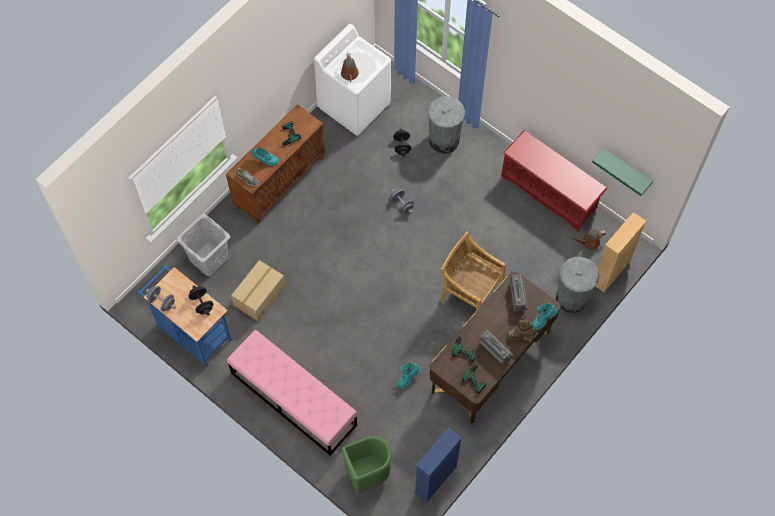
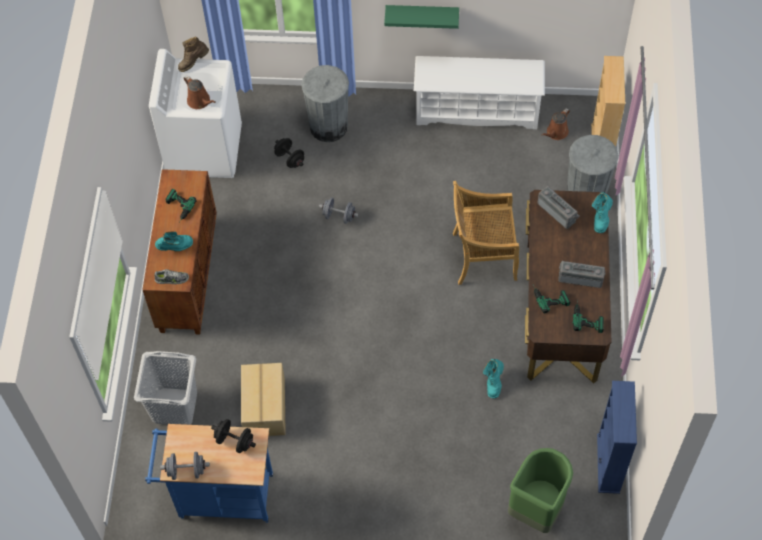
camera: 35 degrees left, 5 degrees down
(293, 399) = (392, 488): pink bench -> none
(520, 336) = (593, 248): brown boot -> brown boot (193, 63)
(549, 192) = (477, 110): red shoe rack -> white shoe rack
(626, 169) = (564, 19): green shelf -> green shelf (422, 14)

